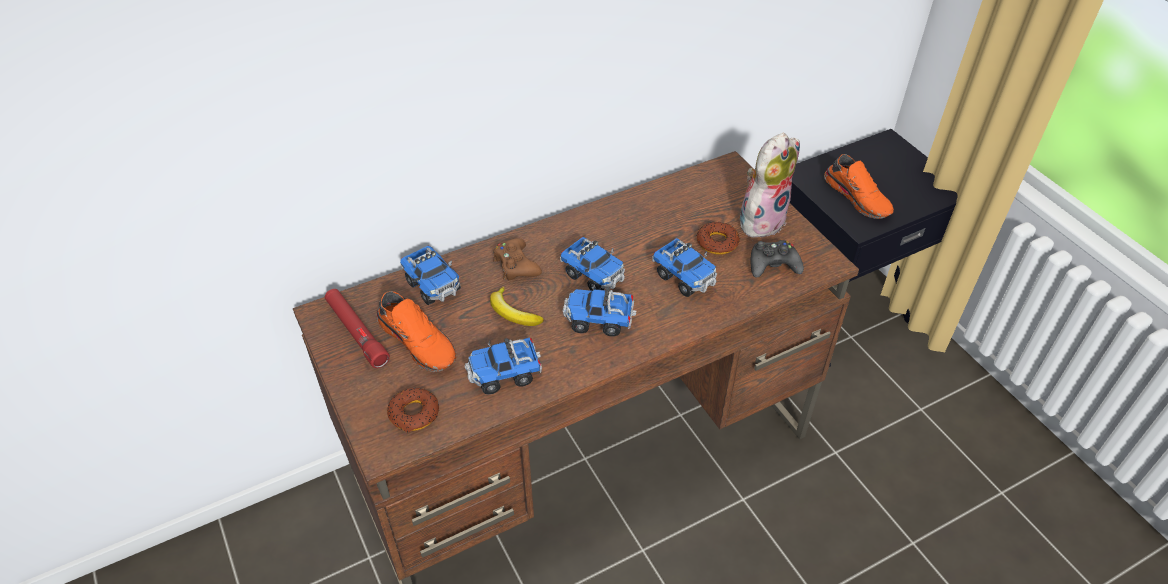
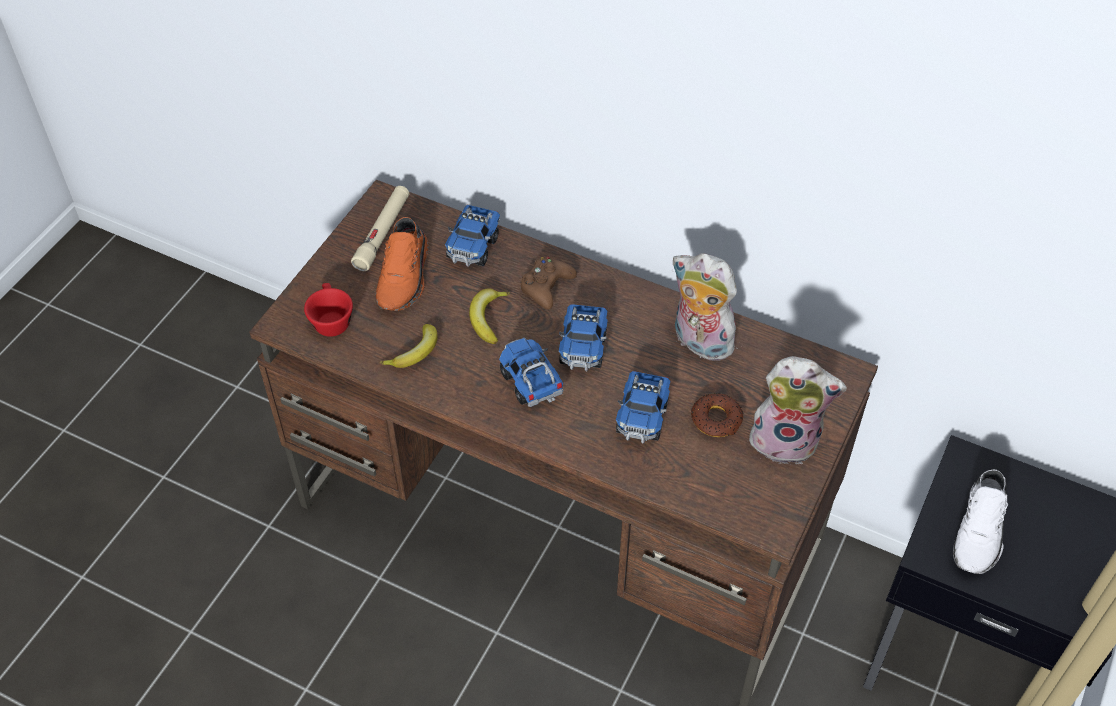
camera: 55 degrees right, 5 degrees up
(356, 332) = (383, 232): red flashlight -> beige flashlight
(414, 413) = (330, 320): donut -> red cup
(505, 374) = (415, 353): toy truck -> banana
(643, 216) = (698, 342): none -> plush toy
(773, 265) = (726, 481): black game controller -> none
(858, 197) = (980, 531): orange shoe -> white shoe

